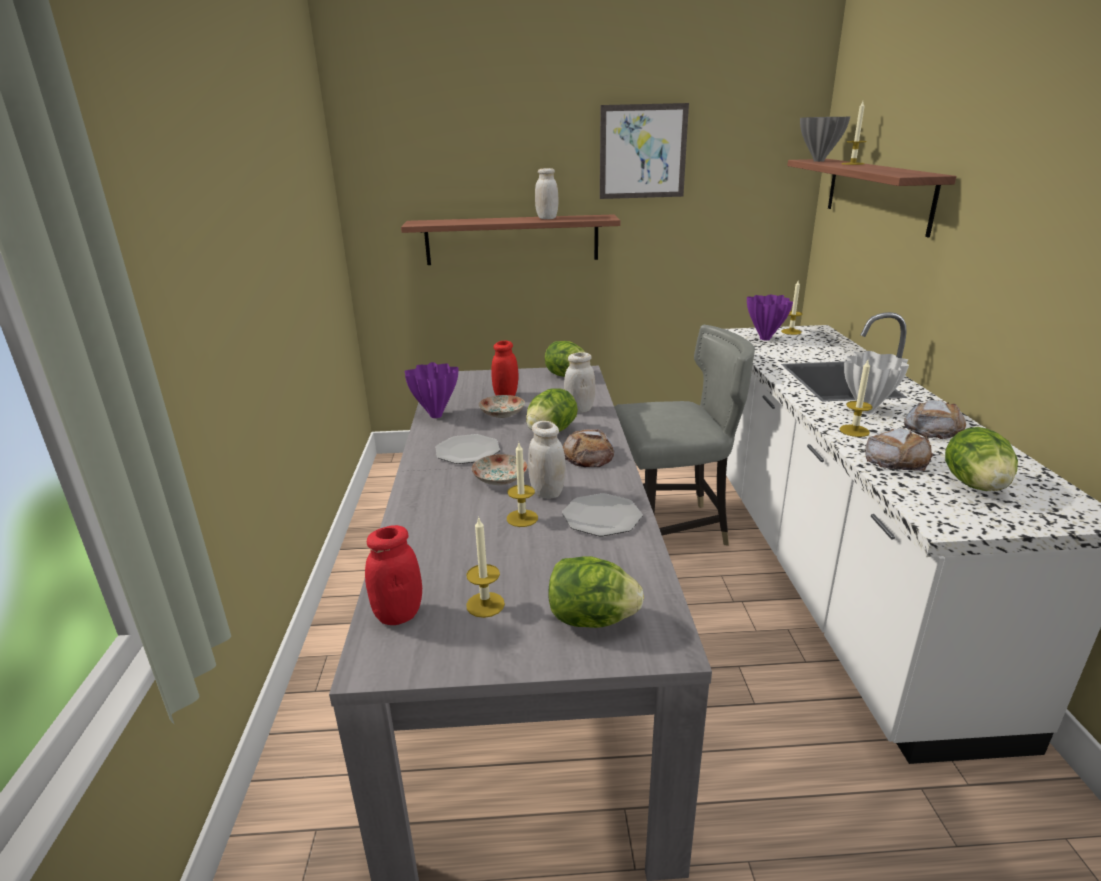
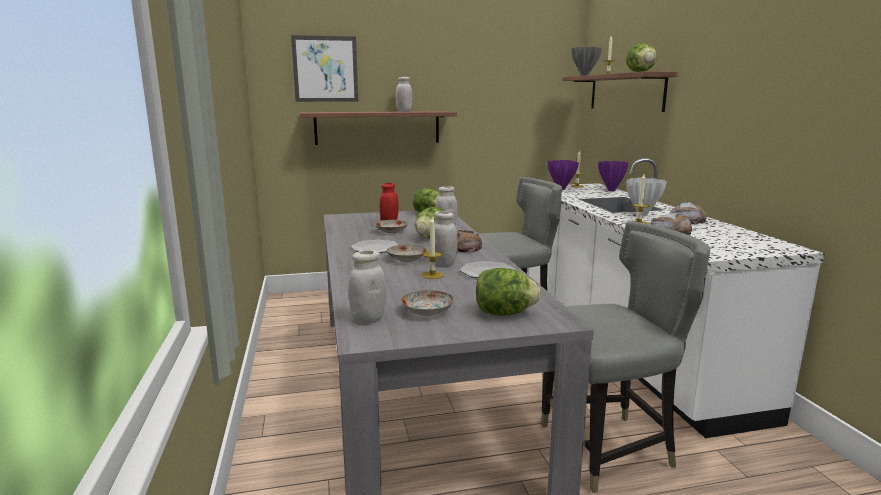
camera: 10 degrees left, 10 degrees down
(398, 614) = (368, 319): red jar -> white jar
(436, 415) = (342, 233): purple vase -> purple vase (611, 190)
(485, 604) = (428, 311): candle -> plate
(642, 152) = (468, 69): picture -> picture (325, 69)
(757, 766) = (606, 449): none -> grey chair
(975, 485) = (722, 240): lettuce -> lettuce (640, 72)

